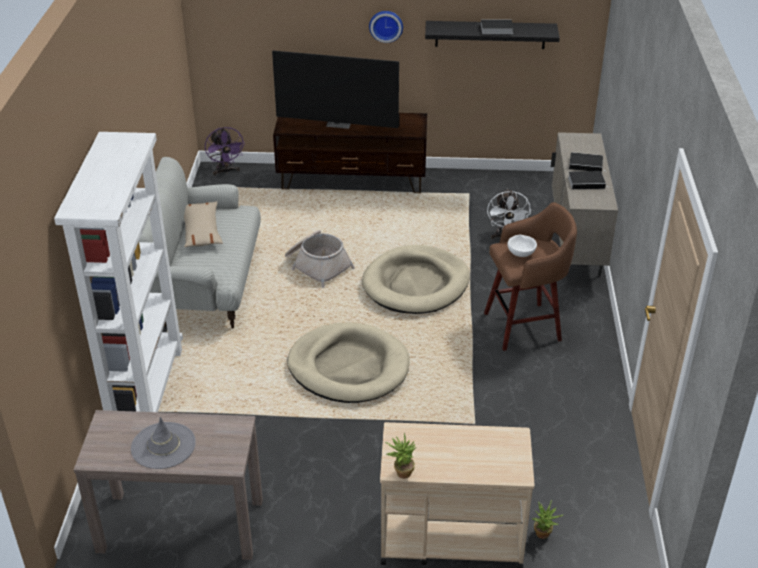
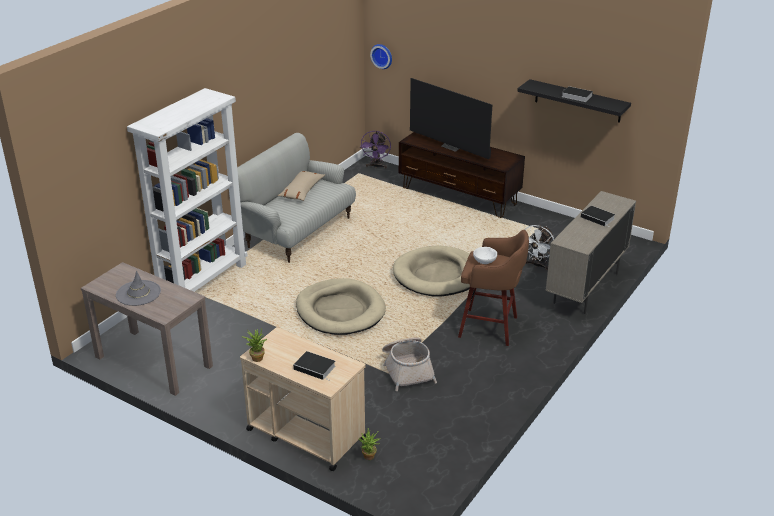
camera: 30 degrees right, 5 degrees down
(317, 266) = (380, 242): basket -> basket (407, 369)
(386, 25) = (500, 77): wall clock -> wall clock (382, 56)
(587, 182) = (584, 230): book -> book (316, 368)

